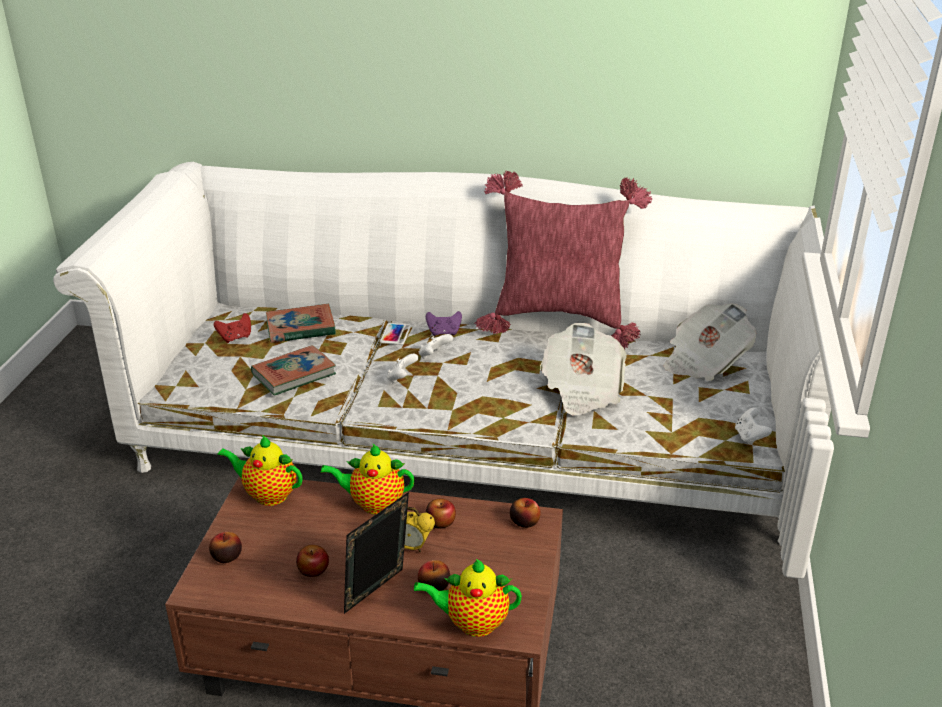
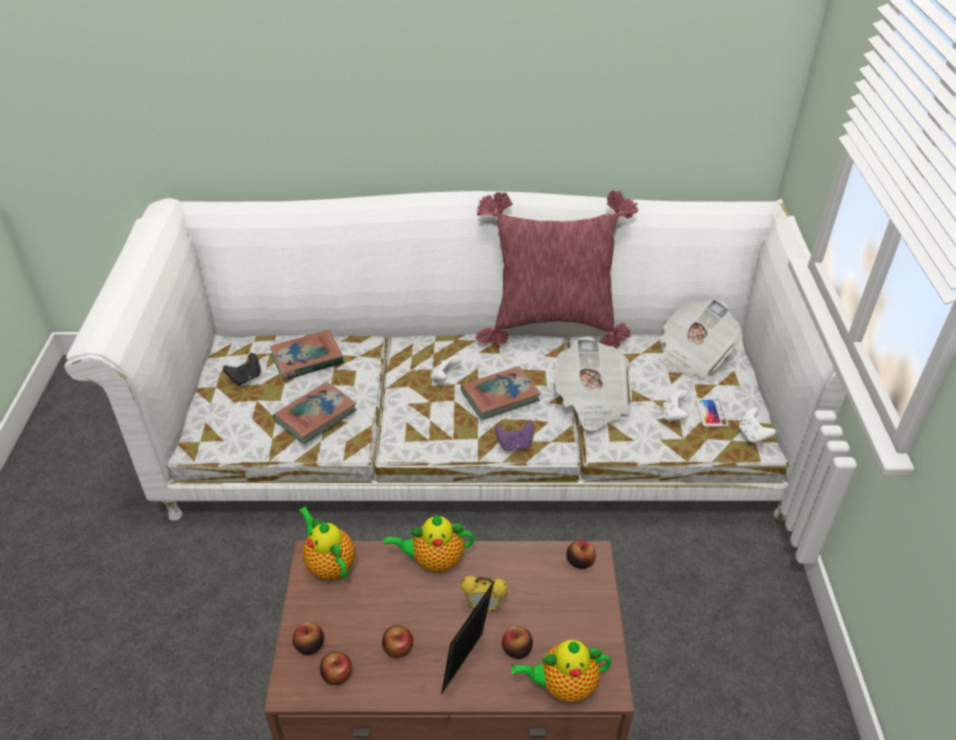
camera: 10 degrees left, 10 degrees up
(235, 338) = (246, 378): red game controller -> black game controller
(267, 494) = (329, 564): teapot -> teapot turned 45 degrees clockwise
(395, 334) = (400, 355): phone -> phone (711, 413)
(402, 378) = (420, 407): white game controller -> white game controller (673, 415)
(440, 522) = (503, 573): apple -> apple (337, 674)
(444, 333) = (446, 349): purple game controller -> purple game controller (515, 444)
(486, 376) = (500, 396): none -> book

